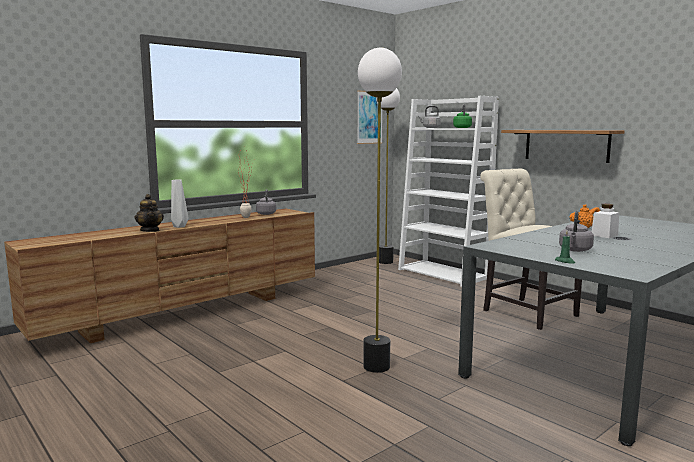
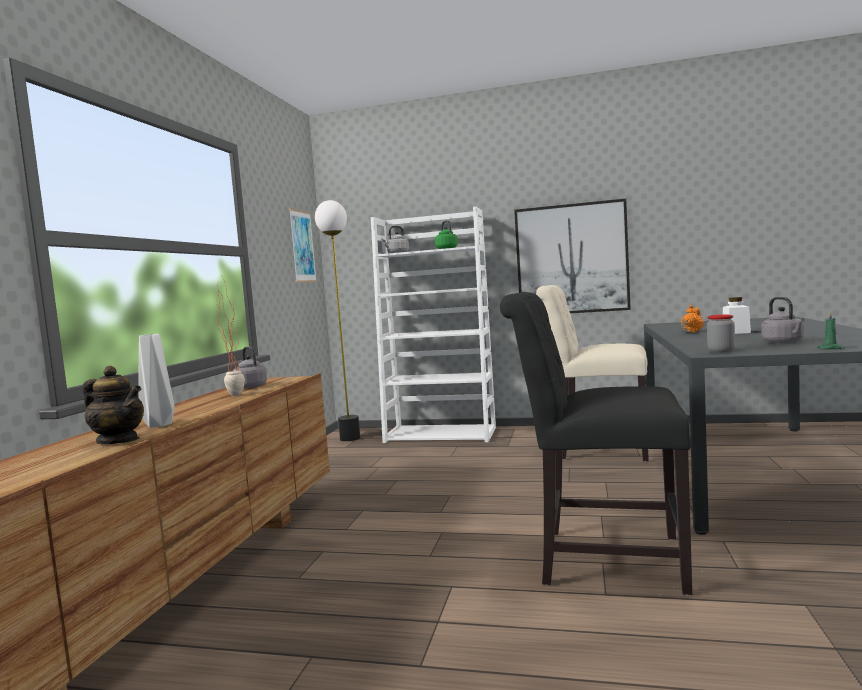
camera: 35 degrees left, 5 degrees down
(376, 366) = (600, 558): floor lamp -> black chair
(501, 246) = (721, 351): none -> jar
(566, 145) = (571, 259): shelf -> picture

